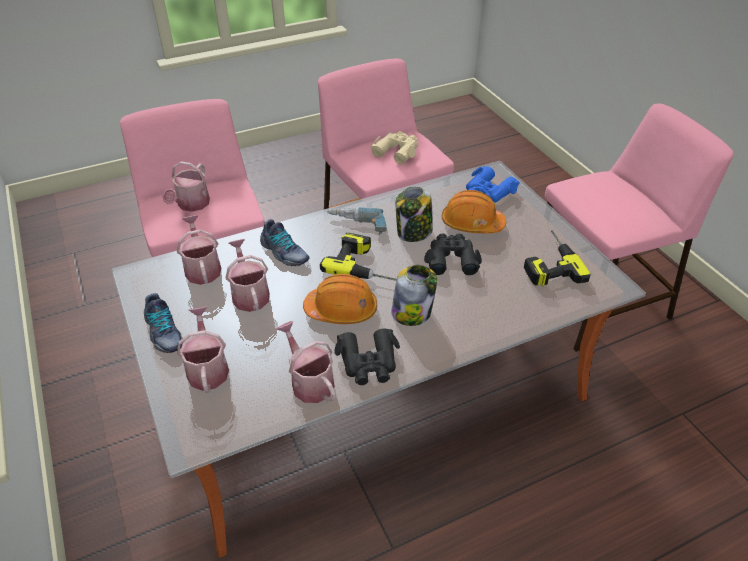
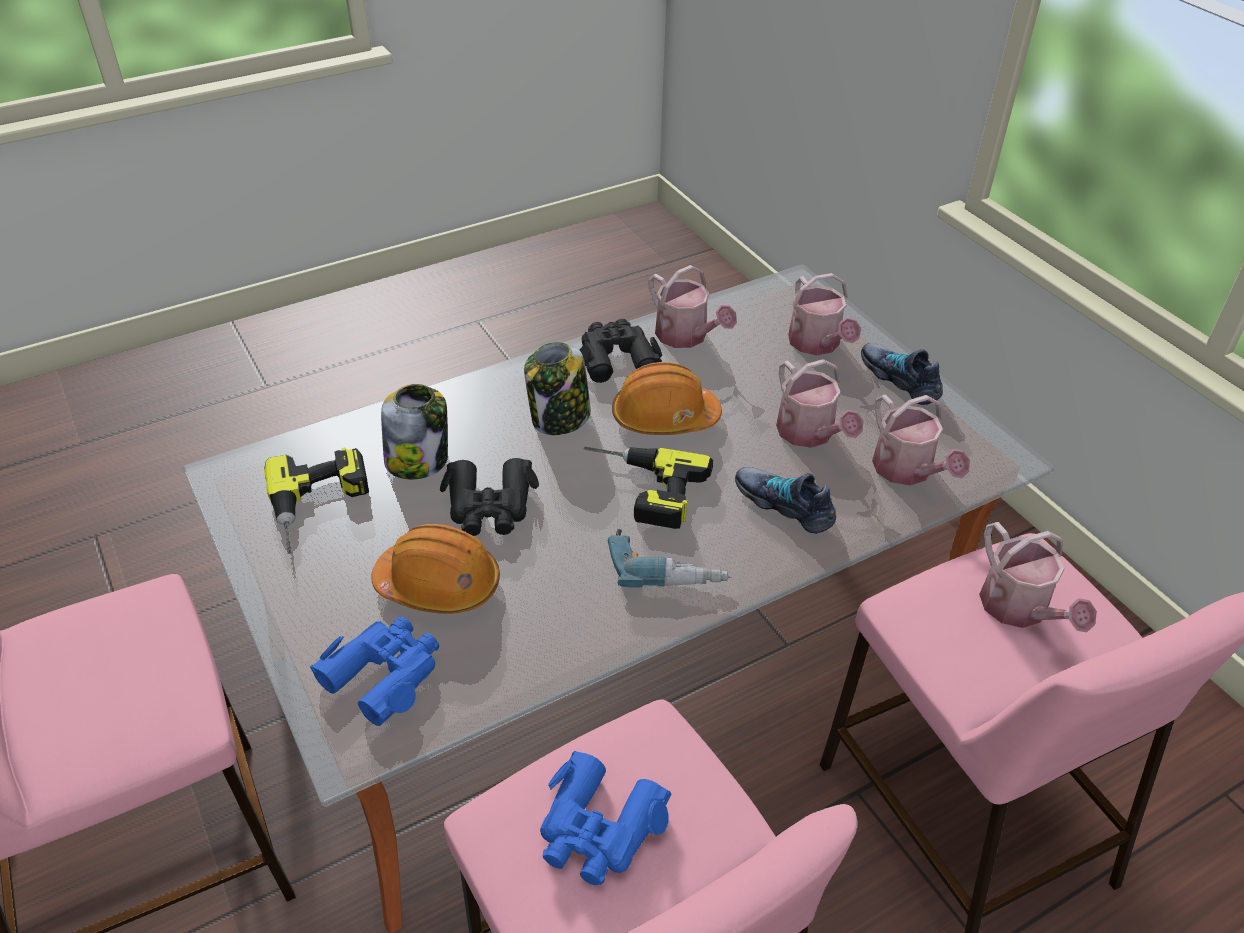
camera: 175 degrees right, 0 degrees up
(191, 205) = (1020, 610): watering can -> watering can turned 150 degrees clockwise
(397, 151) = (598, 829): beige binoculars -> blue binoculars
(414, 232) = (555, 558): jar -> jar (418, 460)

